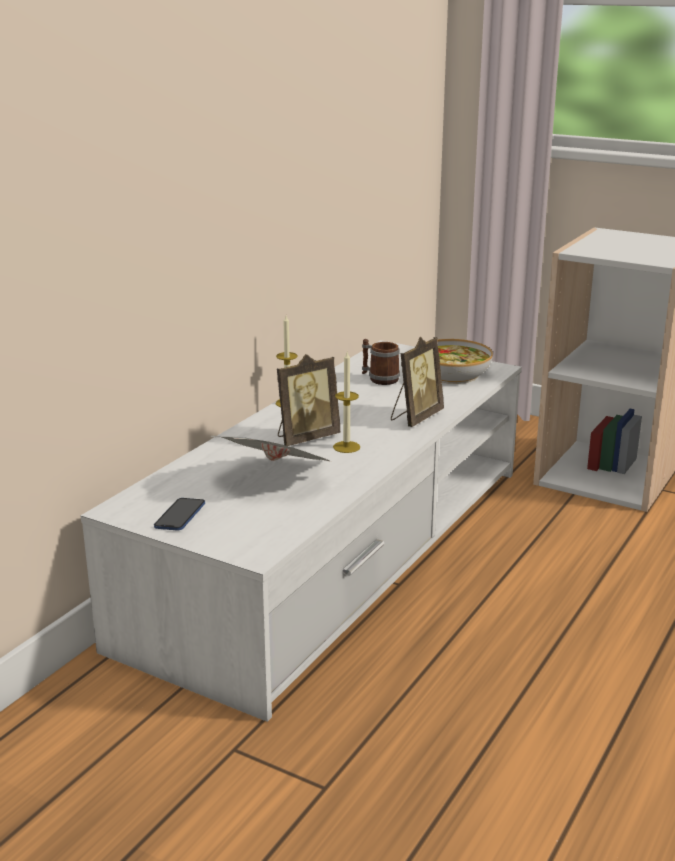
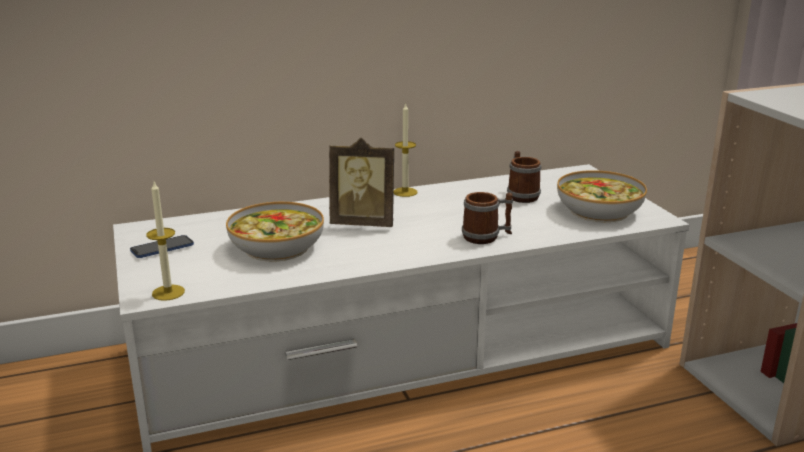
camera: 40 degrees right, 0 degrees up
(277, 479) = (277, 247): newspaper -> bowl
(346, 447) = (379, 241): candle -> candle (168, 292)
(415, 417) = (487, 237): picture frame -> mug

